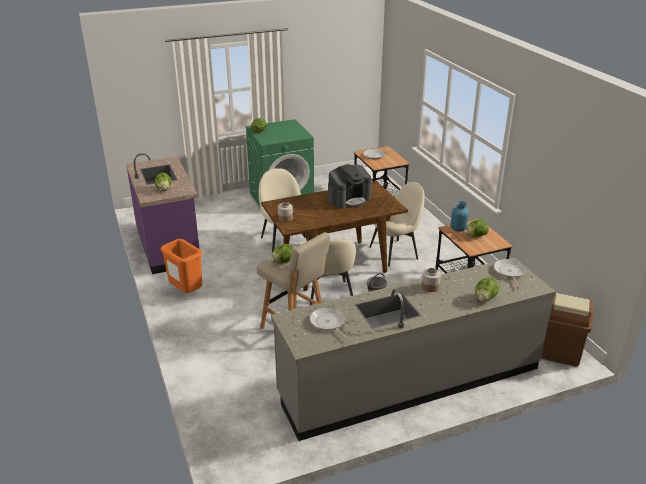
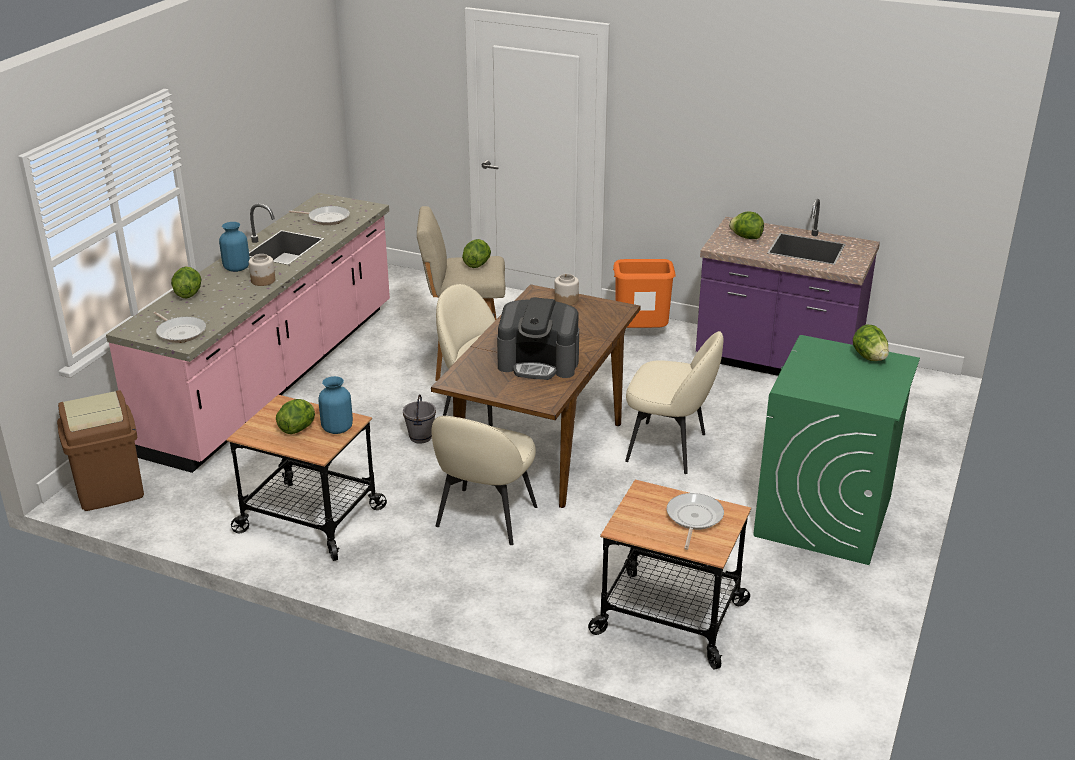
camera: 135 degrees right, 0 degrees up
(349, 199) = (539, 363): coffee machine -> coffee machine turned 90 degrees counterclockwise
(410, 381) = (275, 377): grey counter -> pink counter
(436, 306) = (236, 268): none -> blue vase

